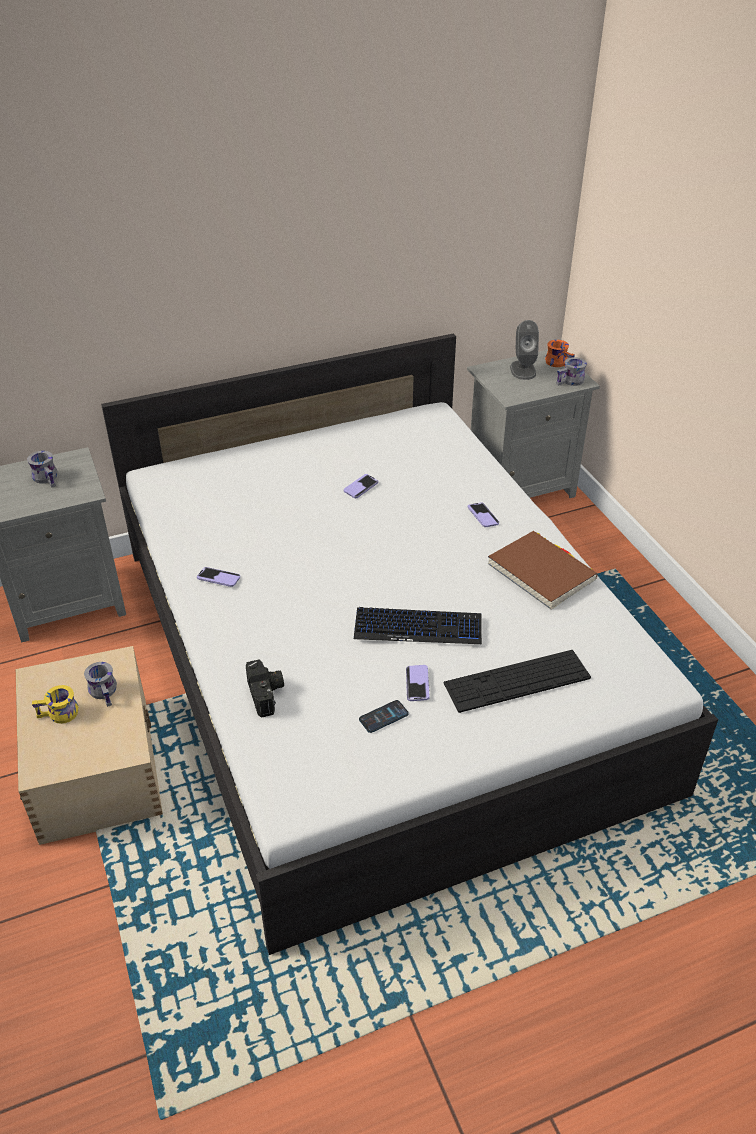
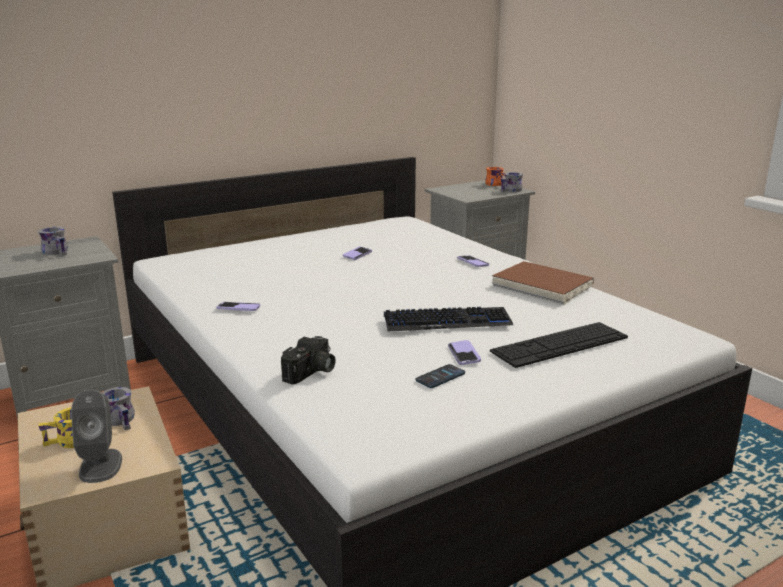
camera: 10 degrees left, 20 degrees down
(267, 694) = (311, 373): camera -> camera turned 60 degrees clockwise
(523, 370) = (470, 188): grey speaker -> grey speaker (101, 465)

